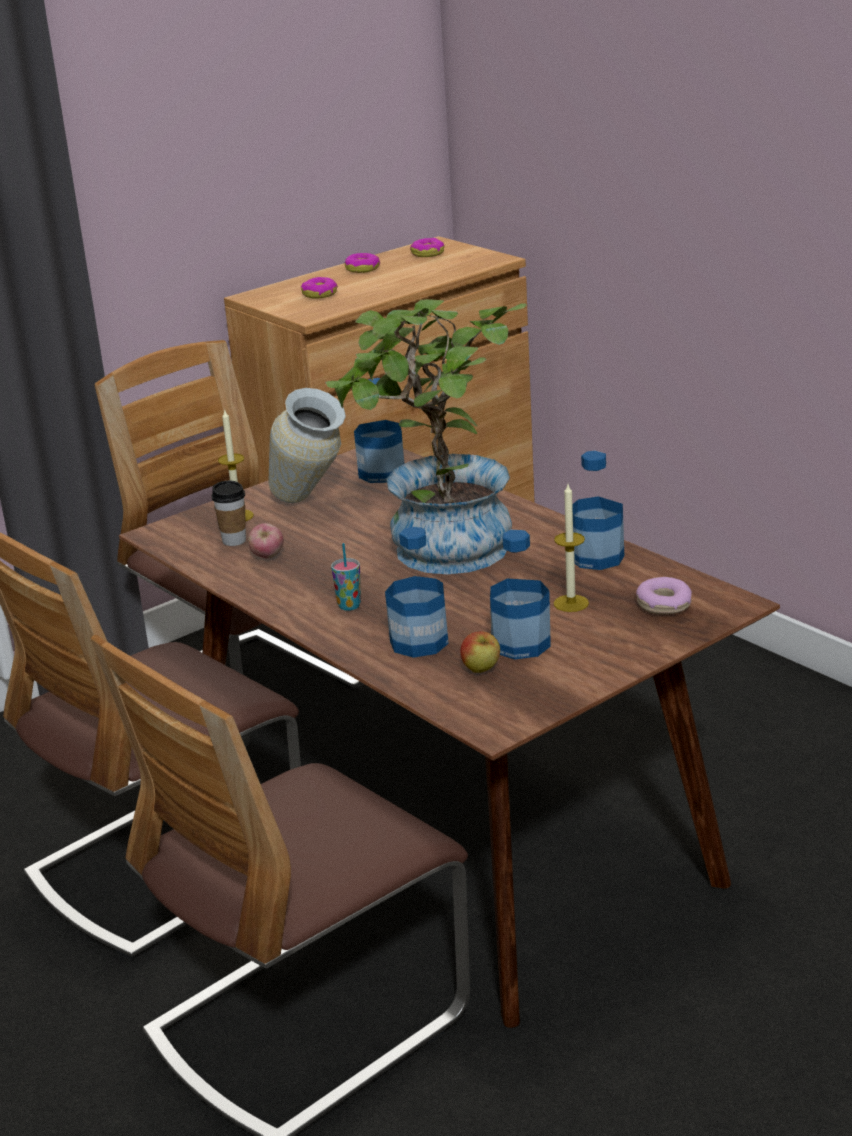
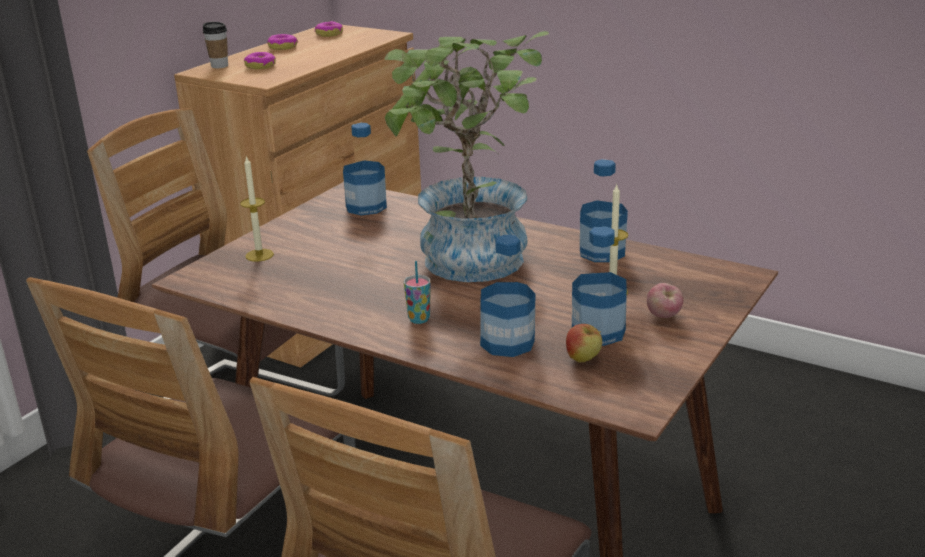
camera: 20 degrees left, 0 degrees up
(234, 541) = (269, 276): cup -> cup (219, 66)
(267, 557) = (311, 286): apple -> apple (664, 316)
(311, 506) = (322, 240): vase -> none
(664, 605) = (689, 283): donut -> none

